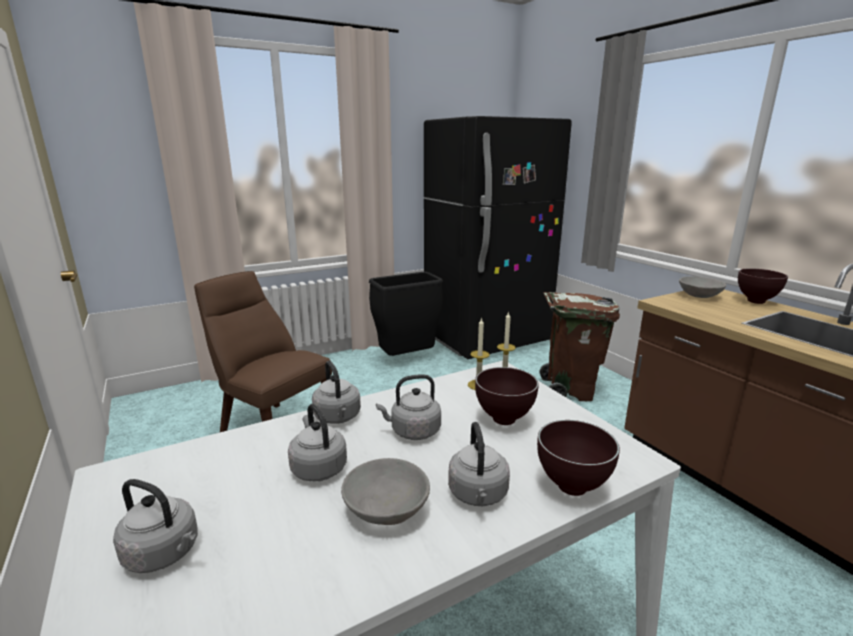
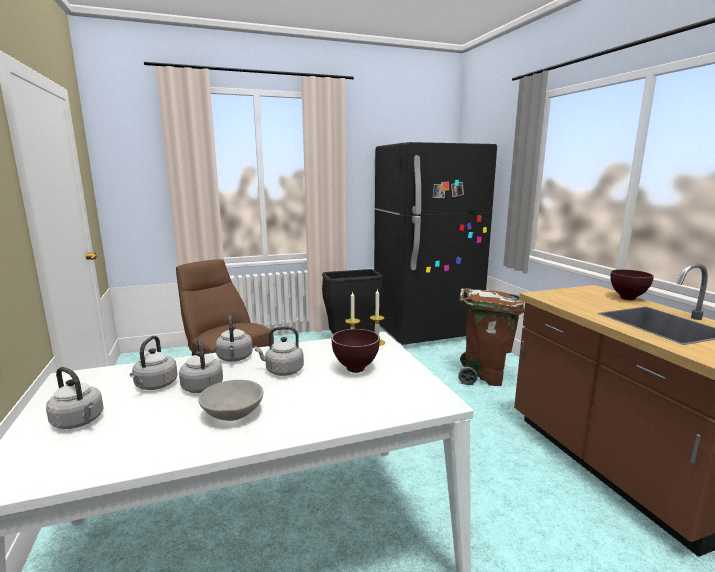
camera: 10 degrees right, 5 degrees down
(478, 495) = (303, 412): grey kettle -> grey kettle (155, 385)
(573, 489) = (376, 415): brown bowl -> none
(699, 296) = (578, 292): grey bowl -> none

